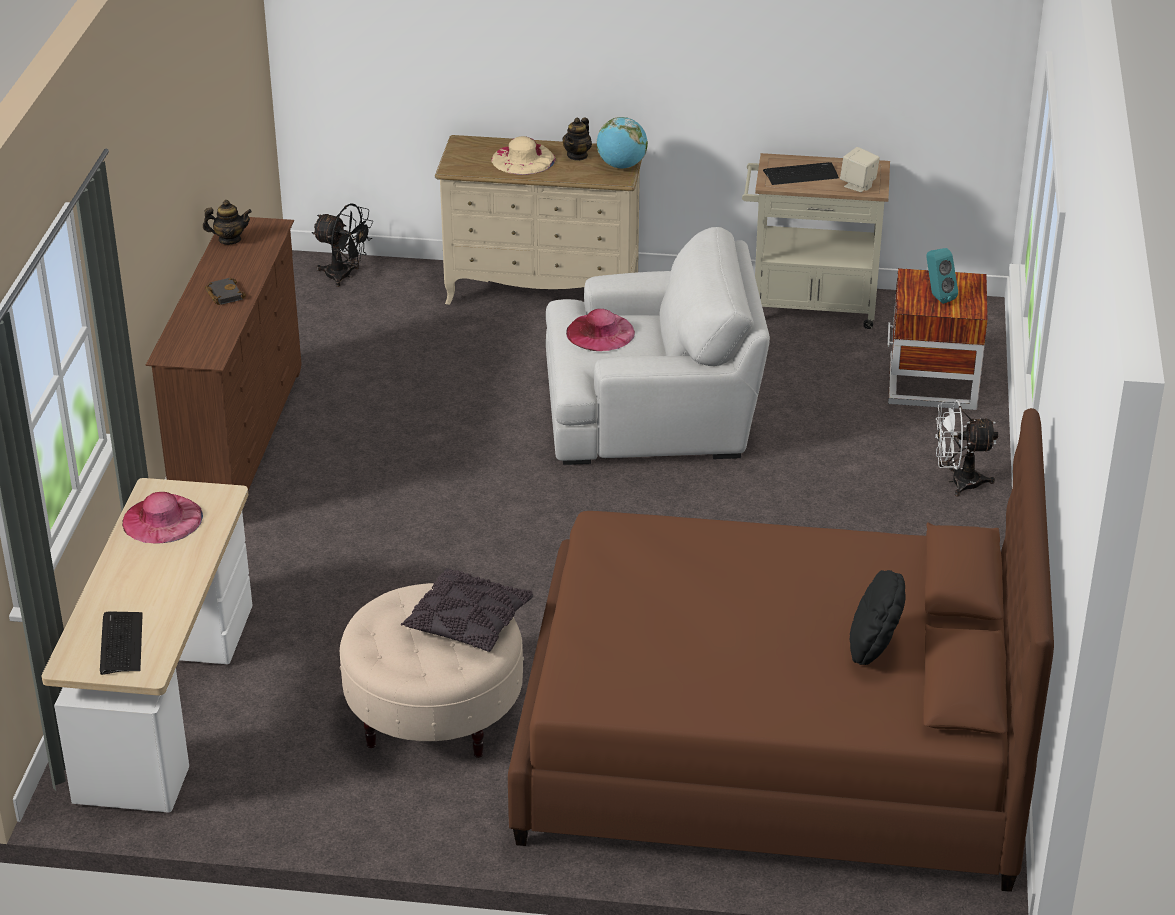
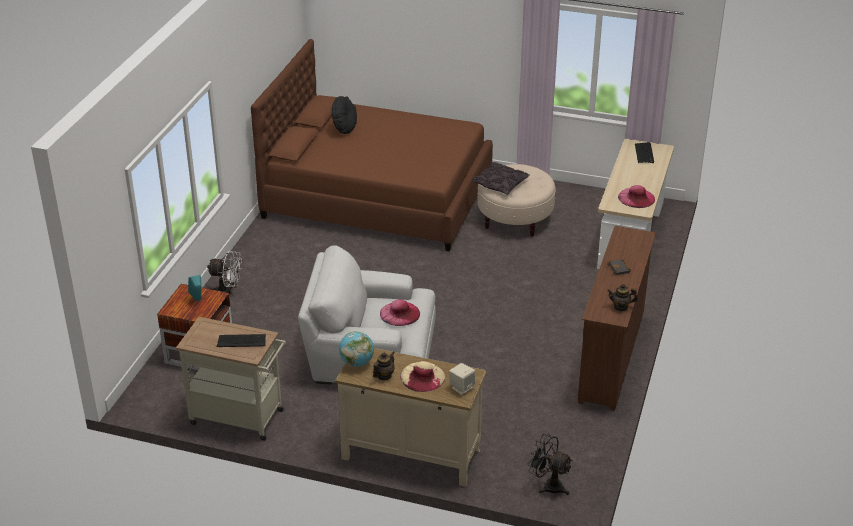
camera: 170 degrees left, 0 degrees up
(858, 185) = (210, 328): beige speaker -> beige speaker (462, 388)

